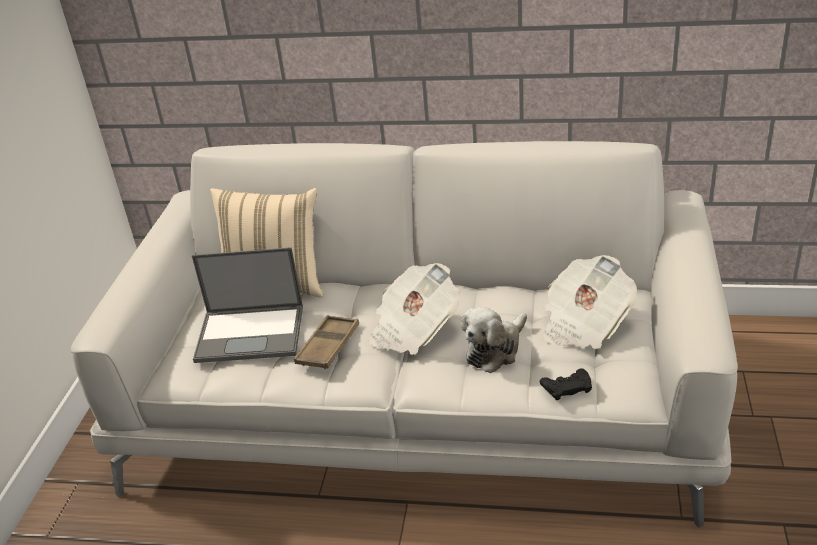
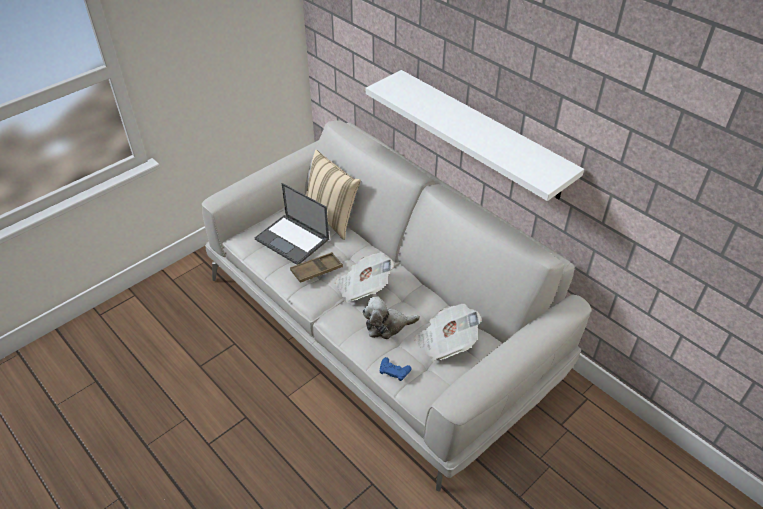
camera: 35 degrees right, 10 degrees up
(457, 44) = (482, 134): none -> white shelf
(567, 387) = (394, 370): black game controller -> blue game controller

